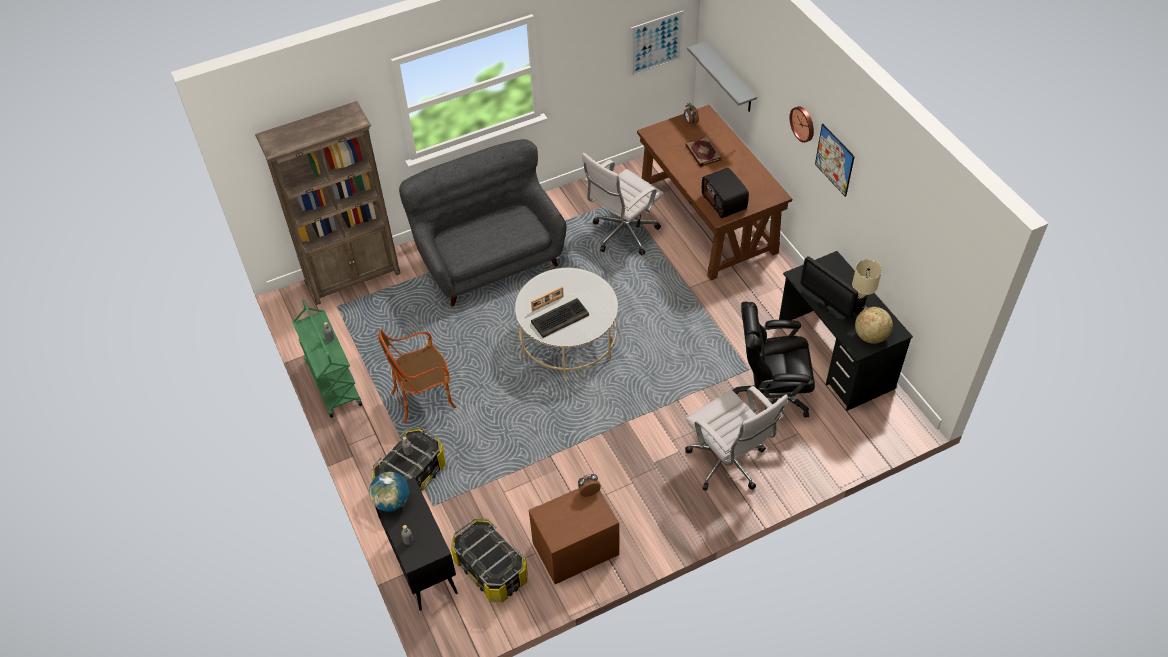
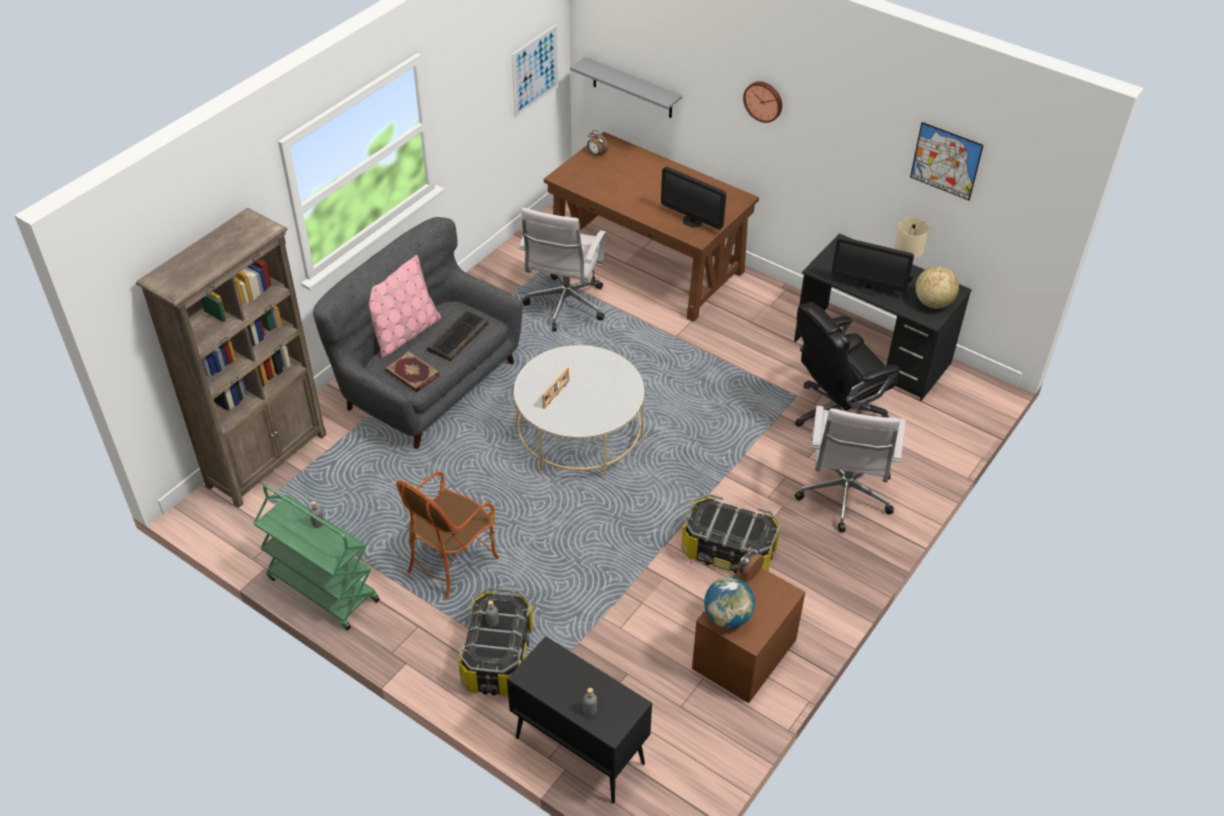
camera: 30 degrees left, 5 degrees down
(392, 502) = (538, 675): globe -> globe (727, 617)
(477, 219) = (405, 334): none -> pink pillow
(490, 570) = (665, 720): storage box -> storage box (728, 552)
(560, 318) = (581, 404): keyboard -> keyboard (458, 336)
(702, 153) = (633, 180): book -> book (412, 374)
(725, 202) = (692, 221): radio -> monitor
(729, 464) = (843, 499): white office chair -> white office chair turned 75 degrees clockwise
(834, 160) = (820, 126): picture -> picture (946, 161)

